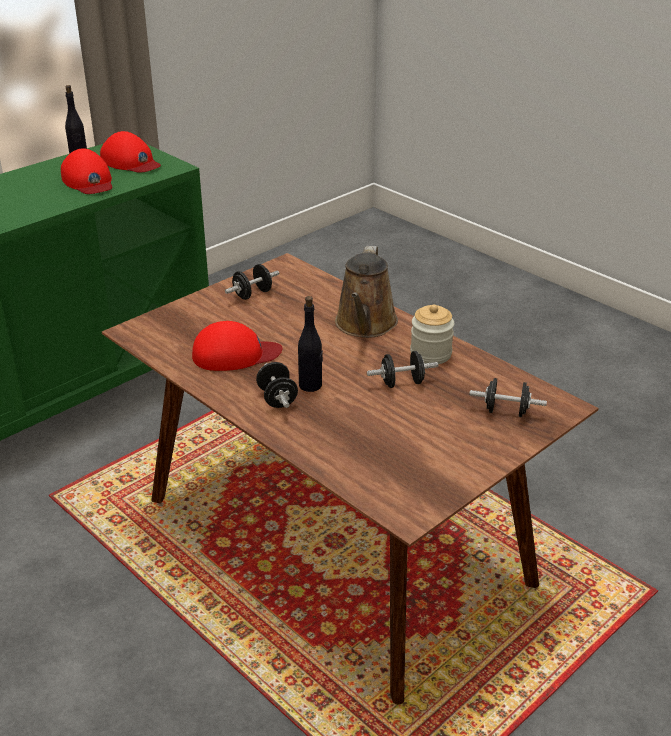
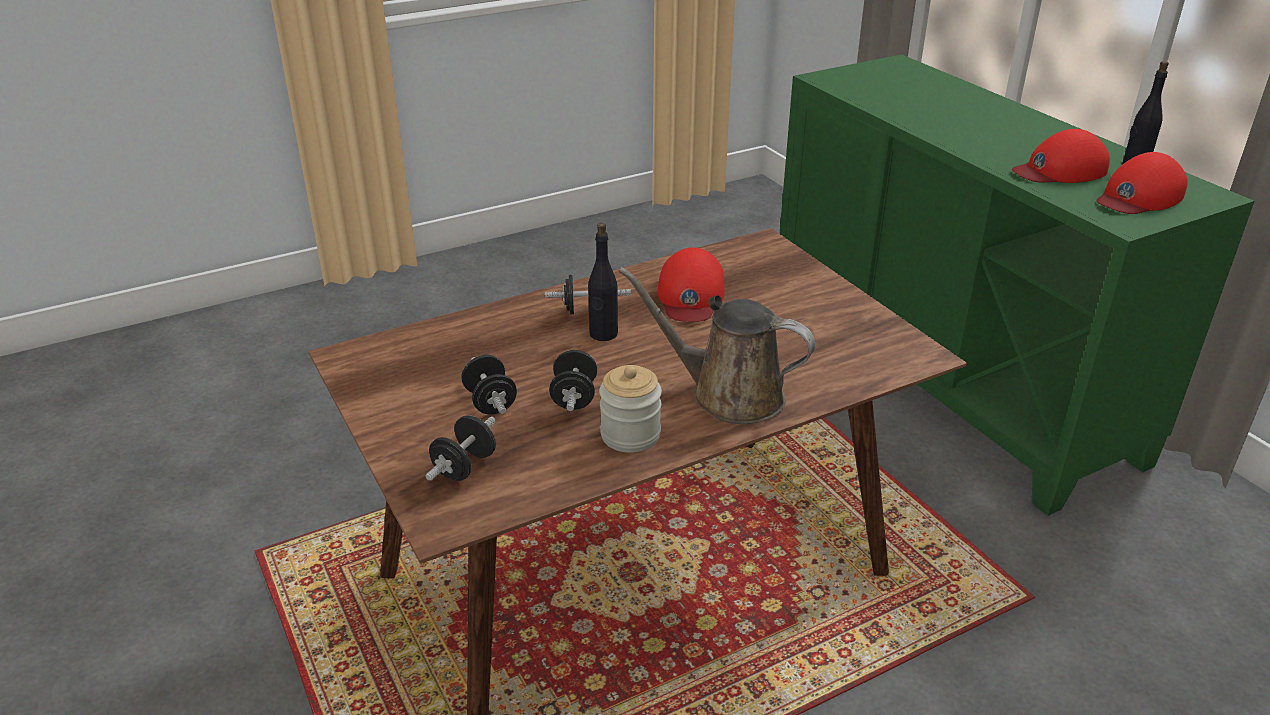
camera: 105 degrees right, 0 degrees up
(252, 294) = (836, 321): black dumbbell -> black dumbbell (490, 402)

